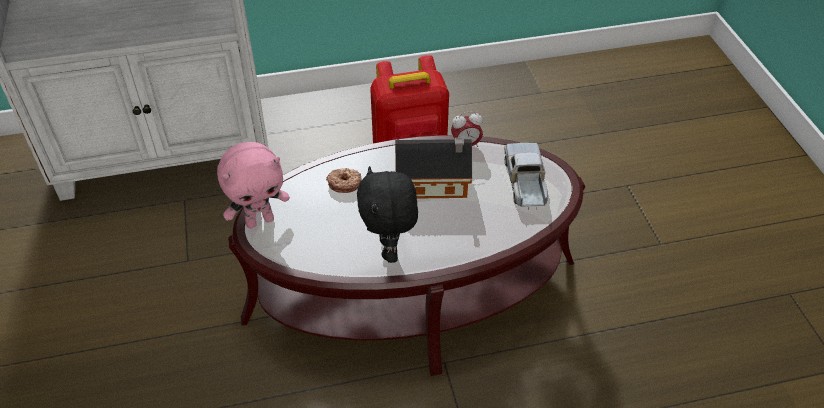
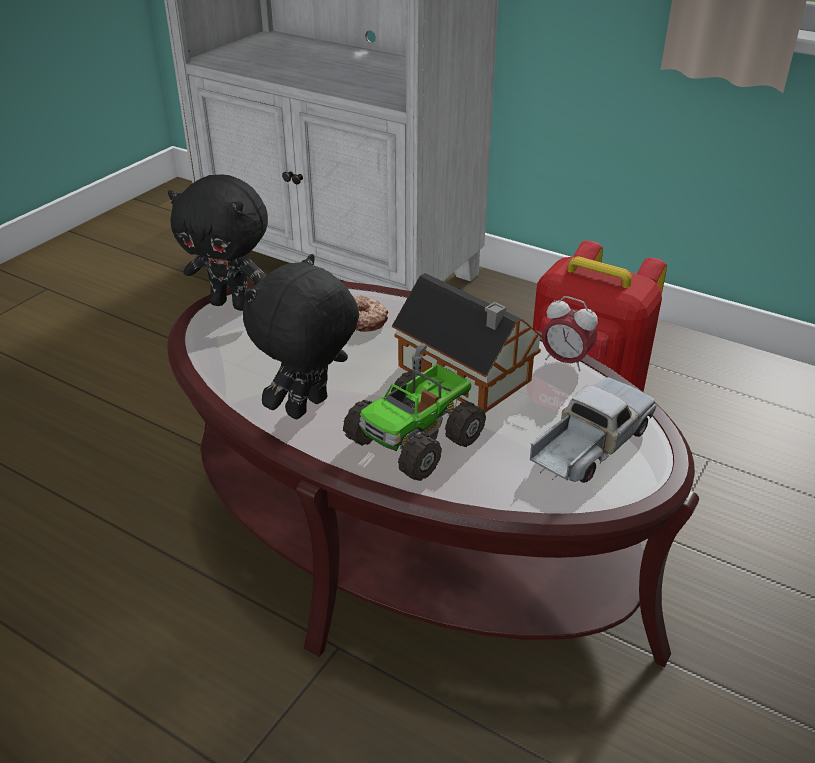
camera: 45 degrees right, 10 degrees down
(260, 220) = (232, 304): pink plush toy -> black plush toy
(457, 230) = (416, 439): none -> toy truck

